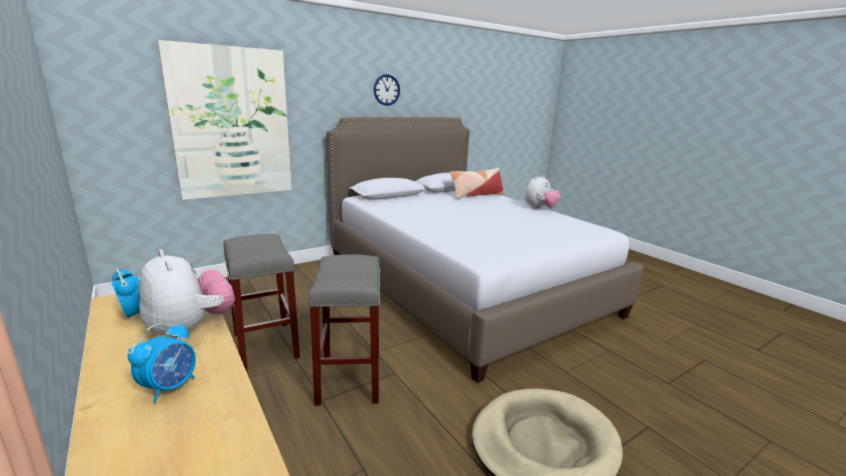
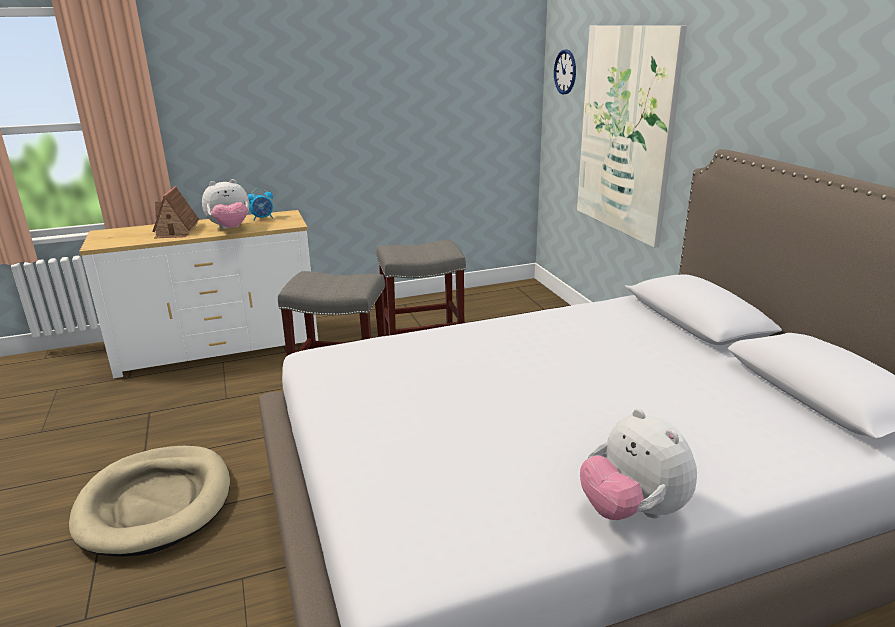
camera: 105 degrees right, 5 degrees up
(170, 386) = (176, 230): alarm clock -> toy house
(386, 90) = (843, 103): wall clock -> wall clock (565, 72)
(477, 195) = (760, 428): pillow -> none

